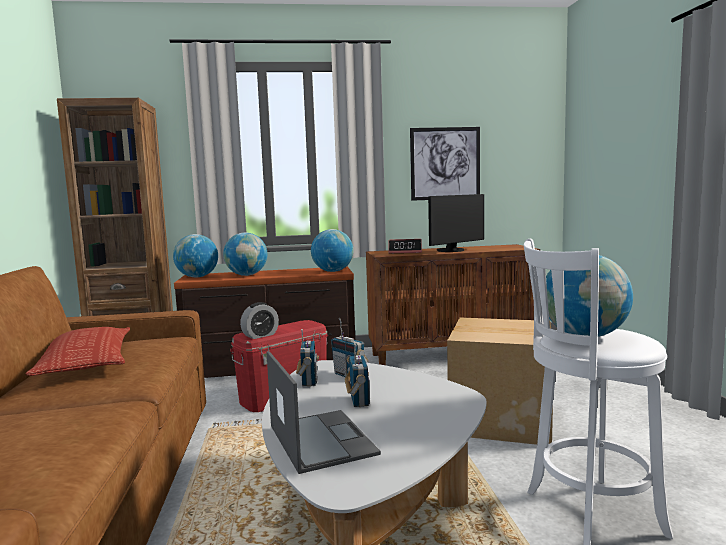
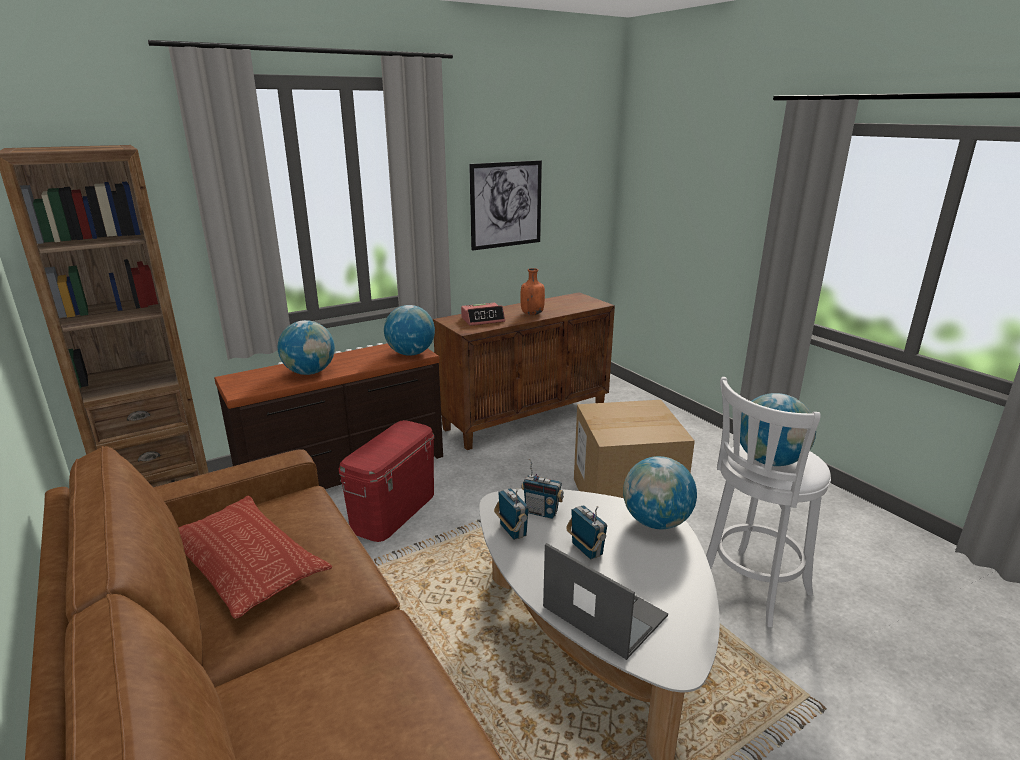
camera: 25 degrees left, 15 degrees up
(197, 277) = (244, 383): globe -> globe (656, 522)
(260, 335) = (376, 459): alarm clock -> none
(453, 250) = (532, 313): monitor -> orange bottle

